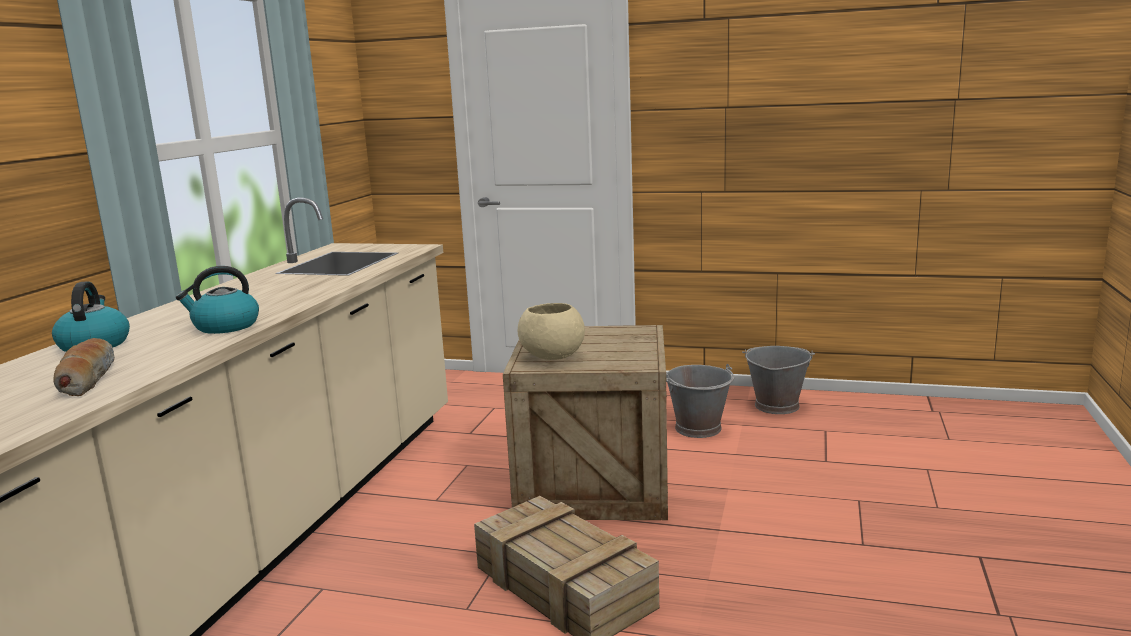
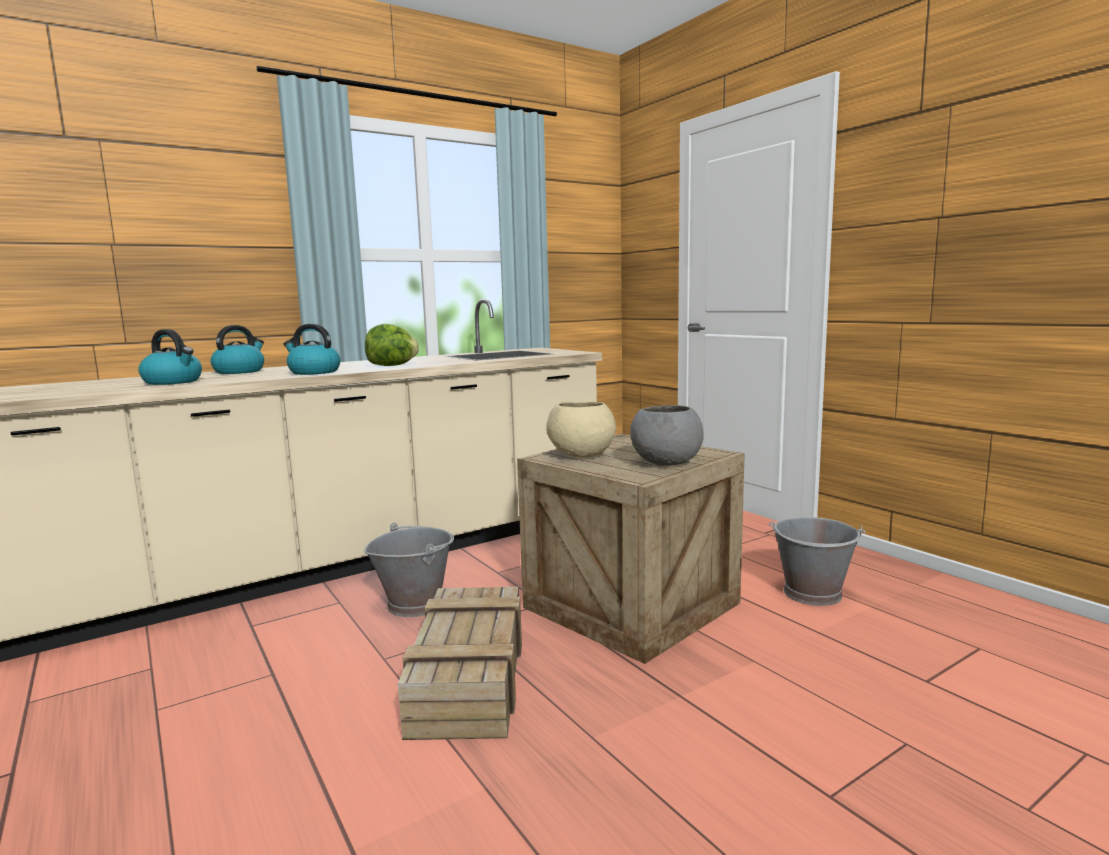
camera: 40 degrees right, 5 degrees down
(87, 378) = (173, 382): bread -> kettle
(282, 299) = (392, 365): none -> lettuce
(634, 348) = (666, 464): none -> grey bowl
(776, 405) = (947, 601): grey bucket -> grey bucket (415, 604)

